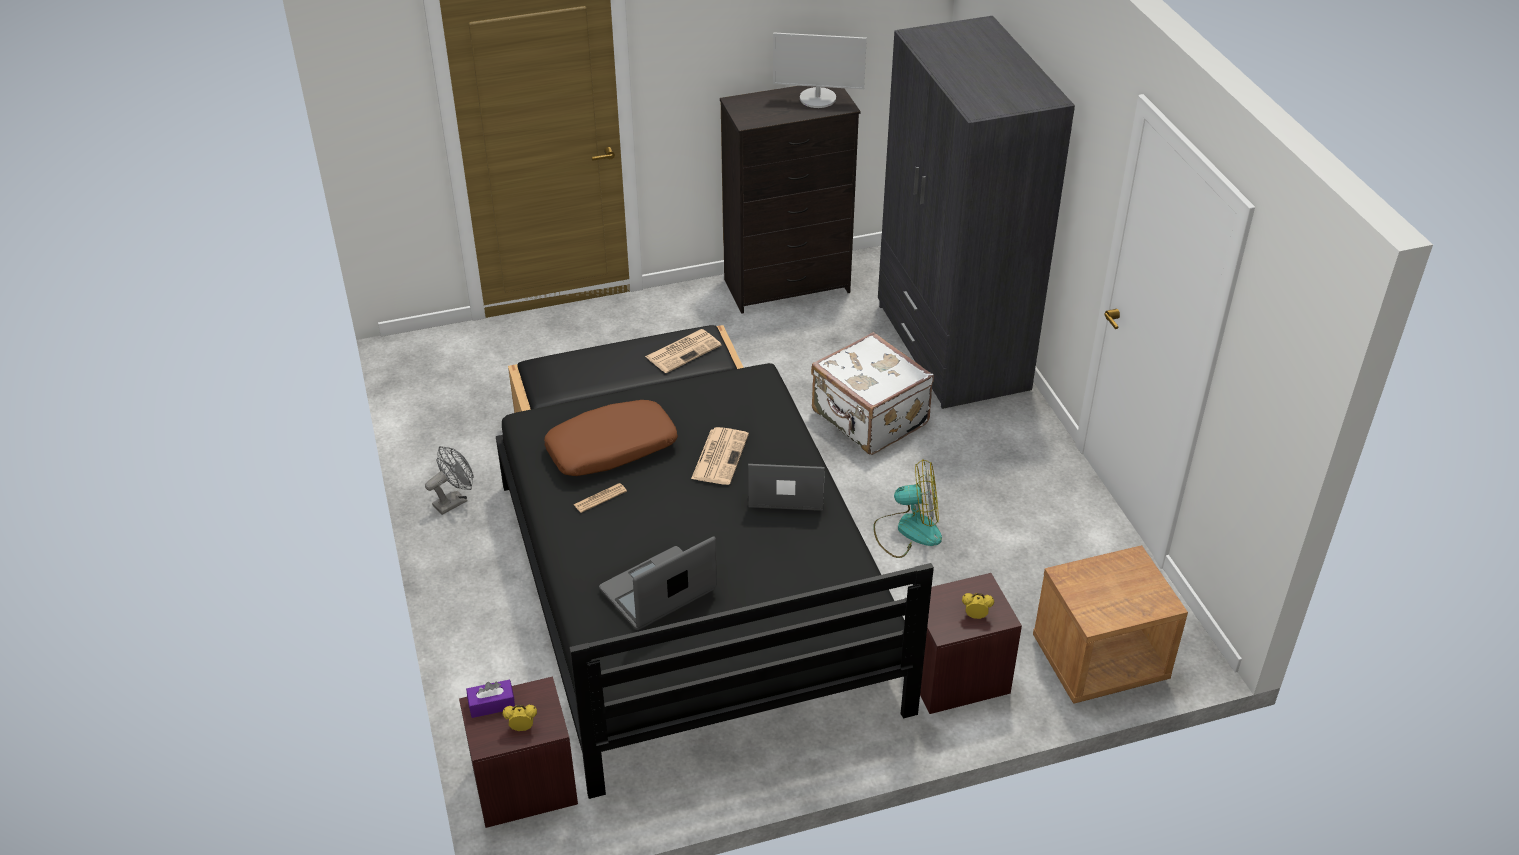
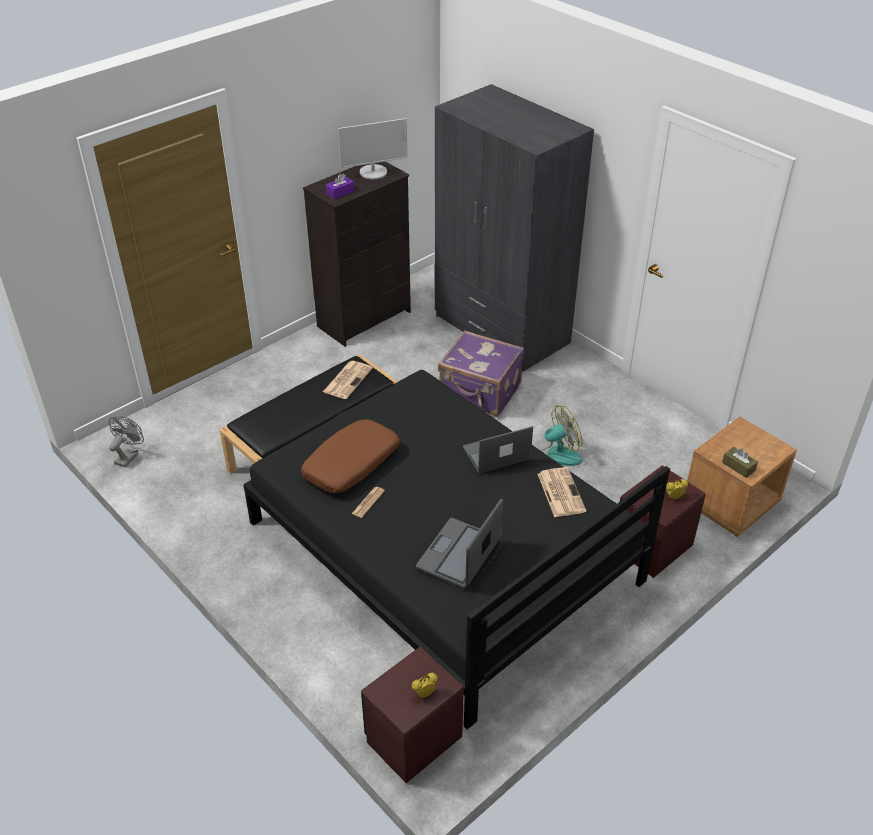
camera: 25 degrees left, 0 degrees up
(454, 501) = (219, 546): grey fan -> grey fan (129, 456)
(491, 704) = (389, 685): purple tissue box -> purple tissue box (340, 193)
(720, 456) = (433, 444): newspaper -> newspaper (560, 492)
(868, 419) = (480, 393): white suitcase -> purple suitcase
(1088, 607) = (738, 466): none -> brown tissue box

